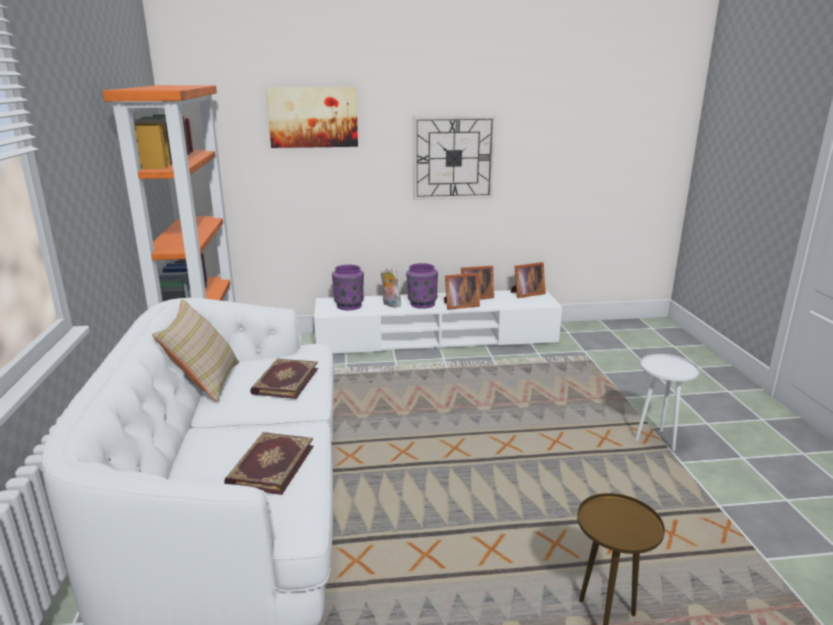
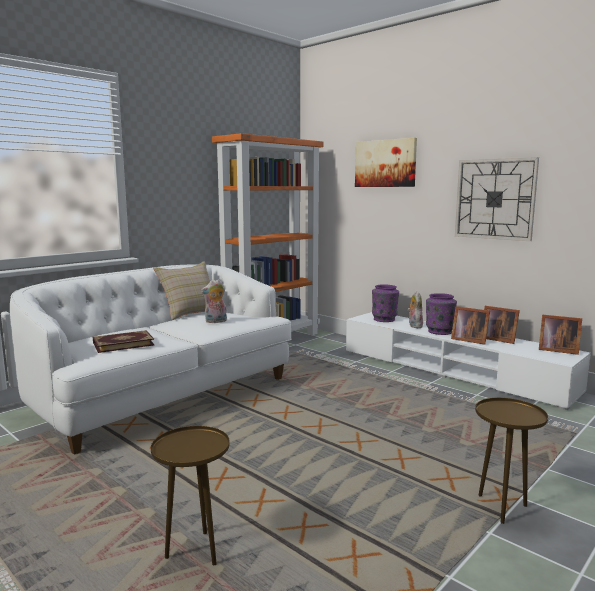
camera: 50 degrees right, 10 degrees down
(284, 381) = (215, 321): book -> plush toy
(656, 441) = (502, 508): white side table -> brown side table

